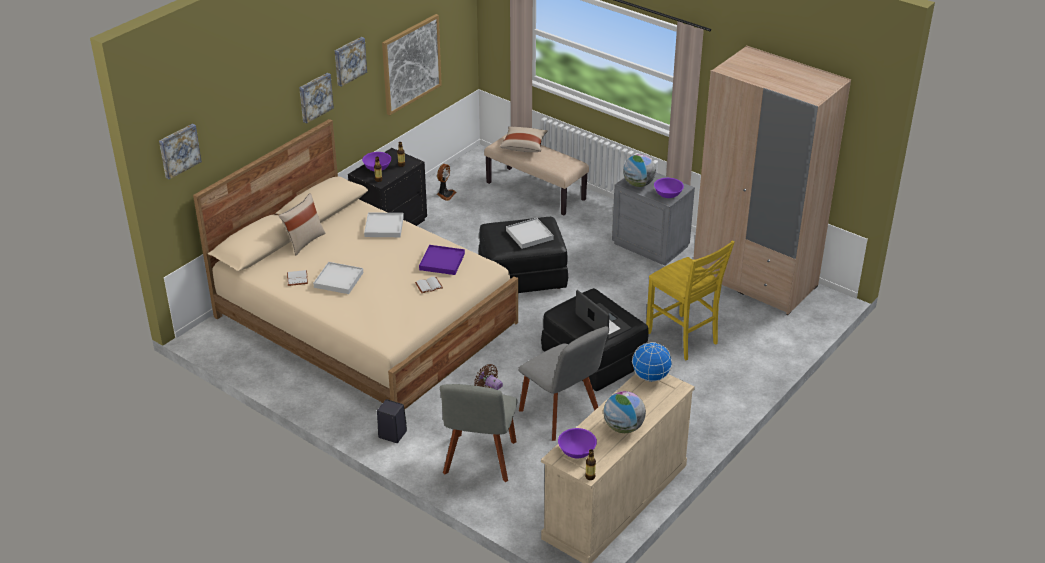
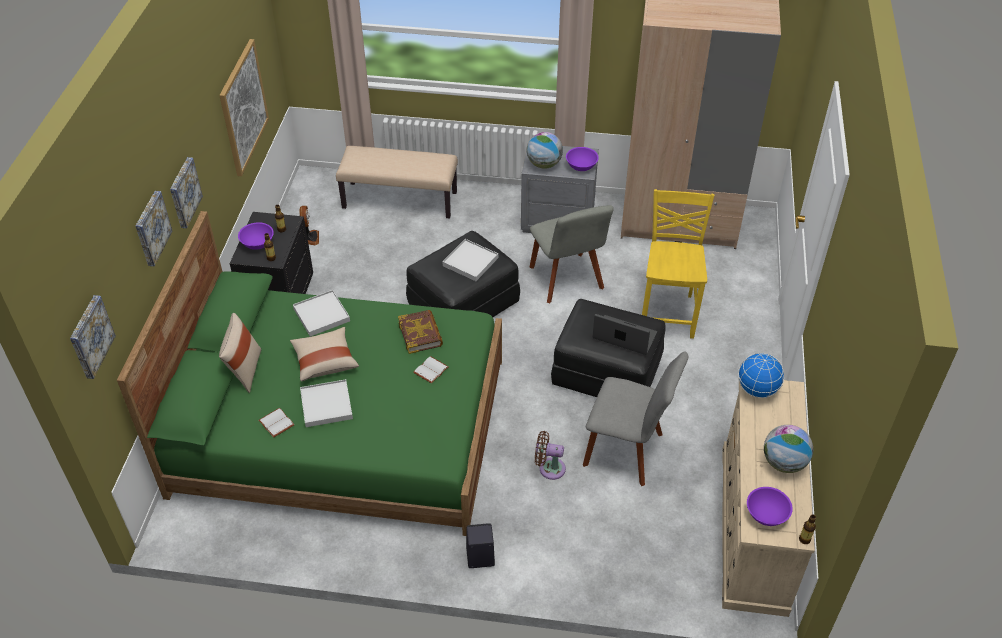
camera: 30 degrees left, 10 degrees up
(349, 61) = (200, 132): picture -> picture (151, 228)
(365, 319) = (340, 426): beige bed -> green bed
(442, 262) = (420, 334): purple tray -> book
(480, 460) = (592, 545): grey chair -> grey chair (567, 280)
(524, 146) = (378, 157): beige pillow -> beige pillow (325, 361)
(683, 338) = (668, 313): yellow chair -> yellow chair turned 105 degrees counterclockwise

